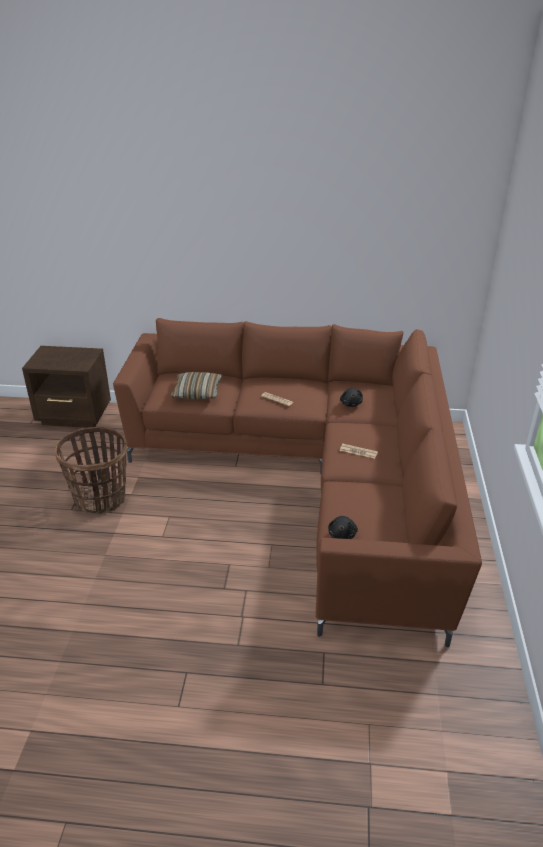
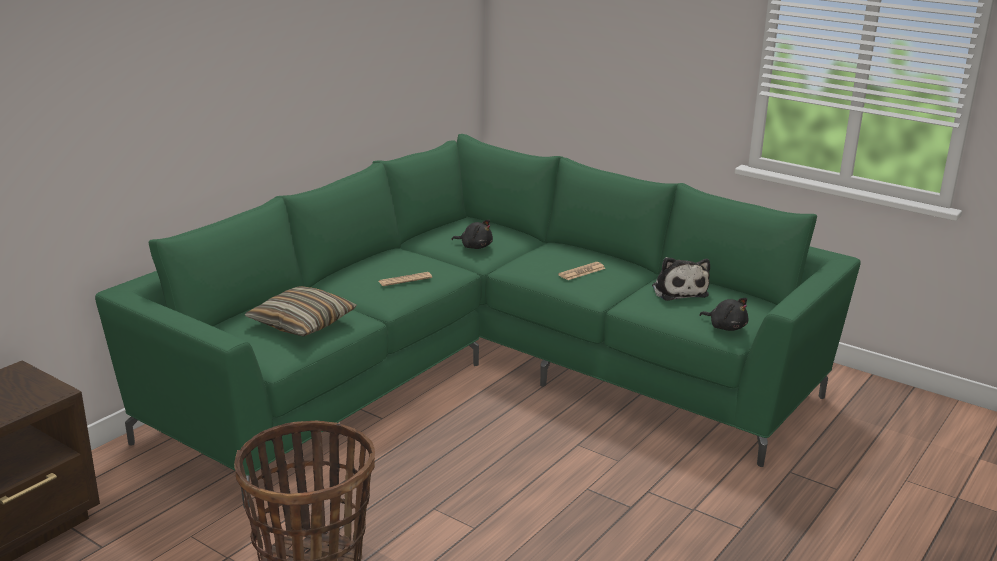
camera: 60 degrees left, 10 degrees down
(315, 479) = (482, 373): brown sofa -> green sofa
(376, 498) = (678, 290): none -> plush toy

